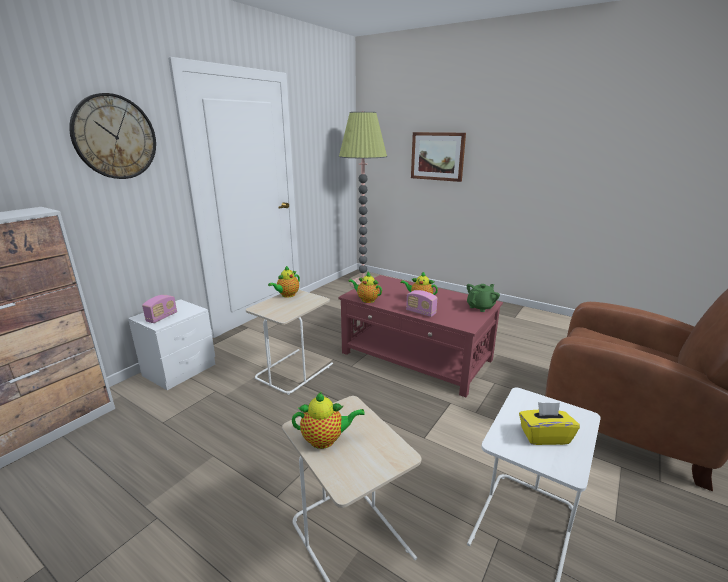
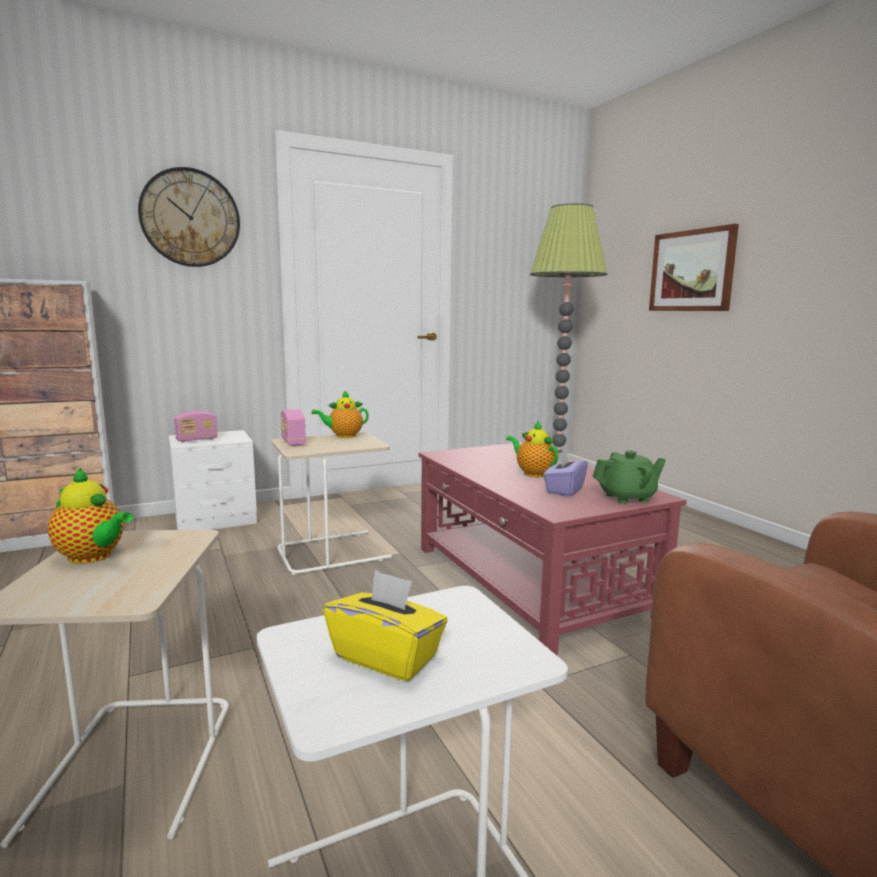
camera: 30 degrees right, 10 degrees down
(366, 300) = (450, 461): teapot -> none
(421, 312) = (507, 485): radio -> radio (293, 442)
(449, 309) = (564, 490): none -> purple tissue box

